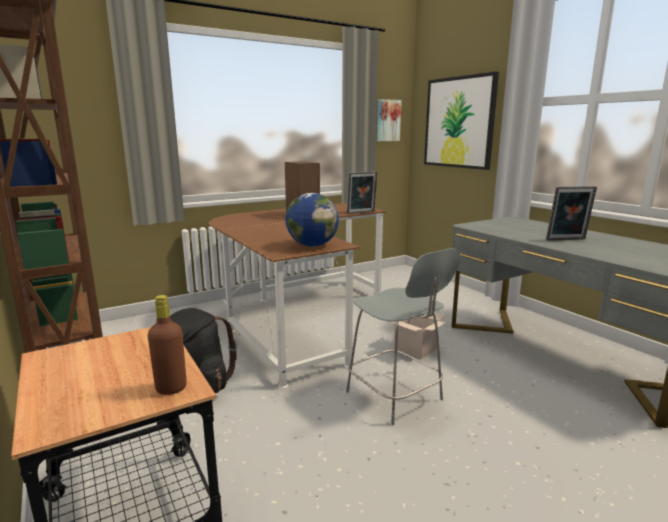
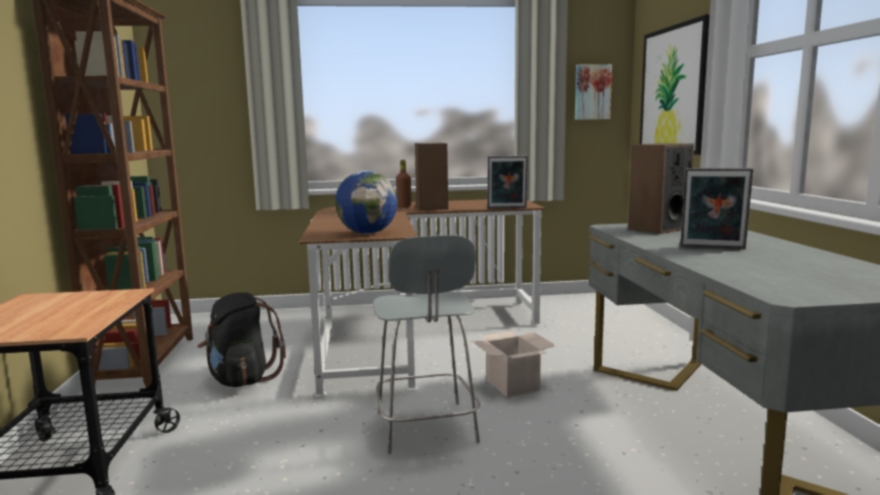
camera: 25 degrees right, 5 degrees down
(171, 388) = (66, 329): brown bottle -> brown bottle (404, 207)
(500, 225) = (658, 228): none -> speaker

